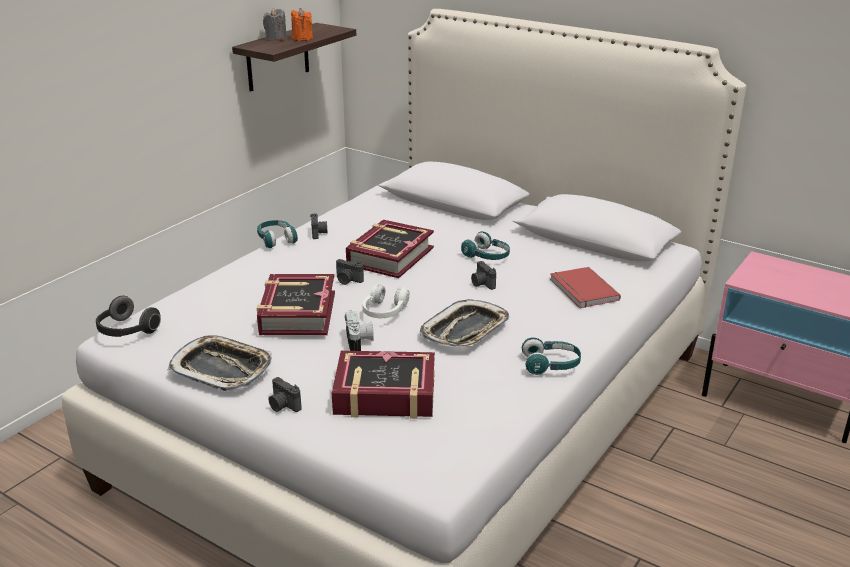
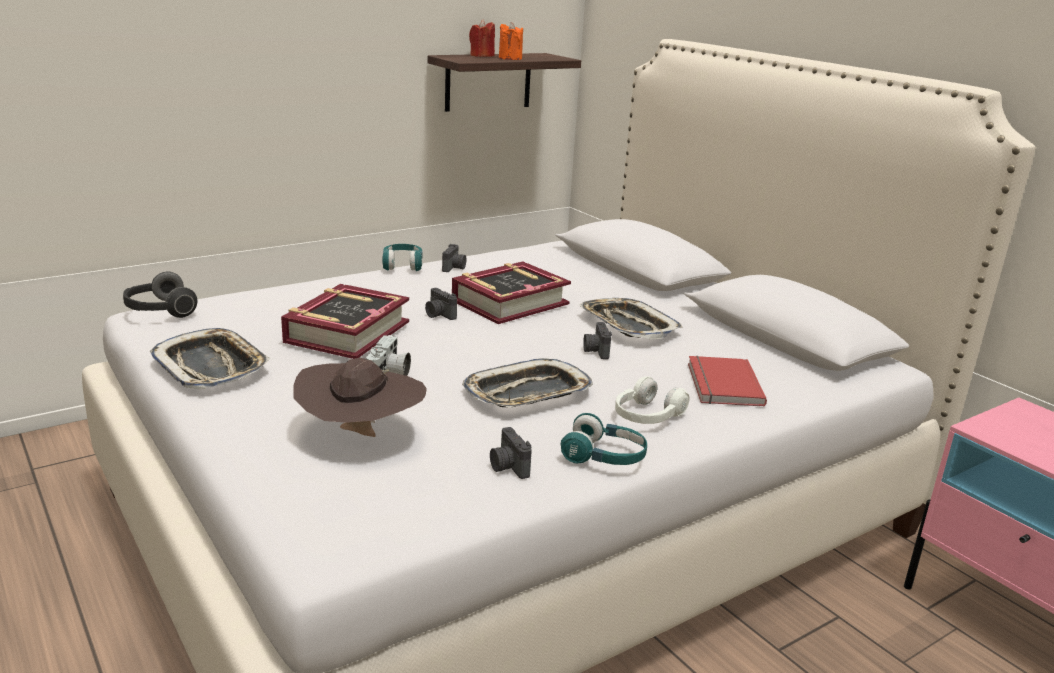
camera: 20 degrees right, 5 degrees down
(276, 39) = (482, 56): grey candle -> red candle
(283, 406) = (234, 418): camera -> camera (508, 467)
(384, 312) = (448, 352): white headphones -> white headphones (646, 416)
(385, 394) = (360, 436): book -> brown hat
(487, 256) = (628, 325): turquoise headphones -> tray

